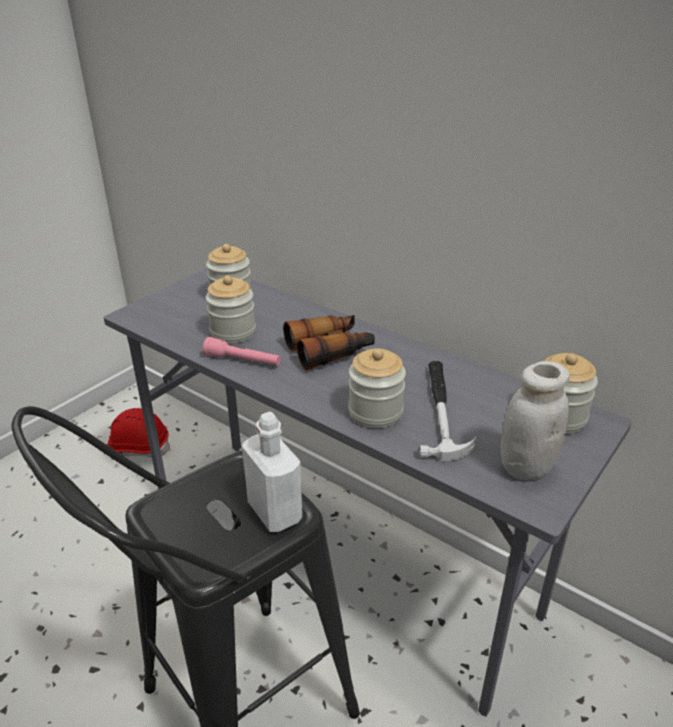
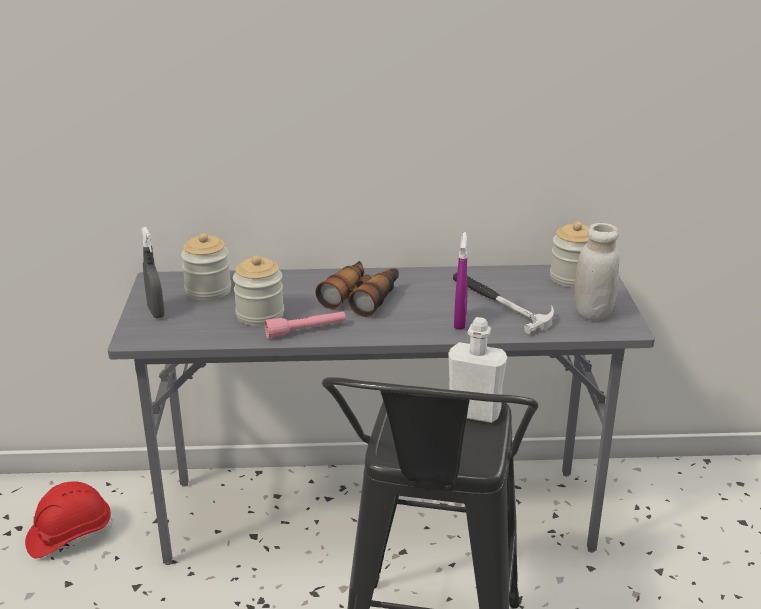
camera: 40 degrees left, 5 degrees down
(174, 300) = (156, 312): none -> grey spray bottle
(375, 412) = (460, 322): jar -> purple spray bottle

